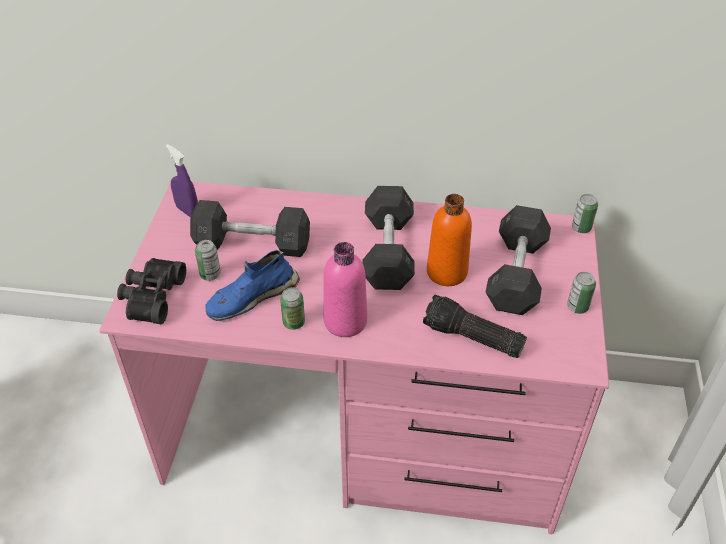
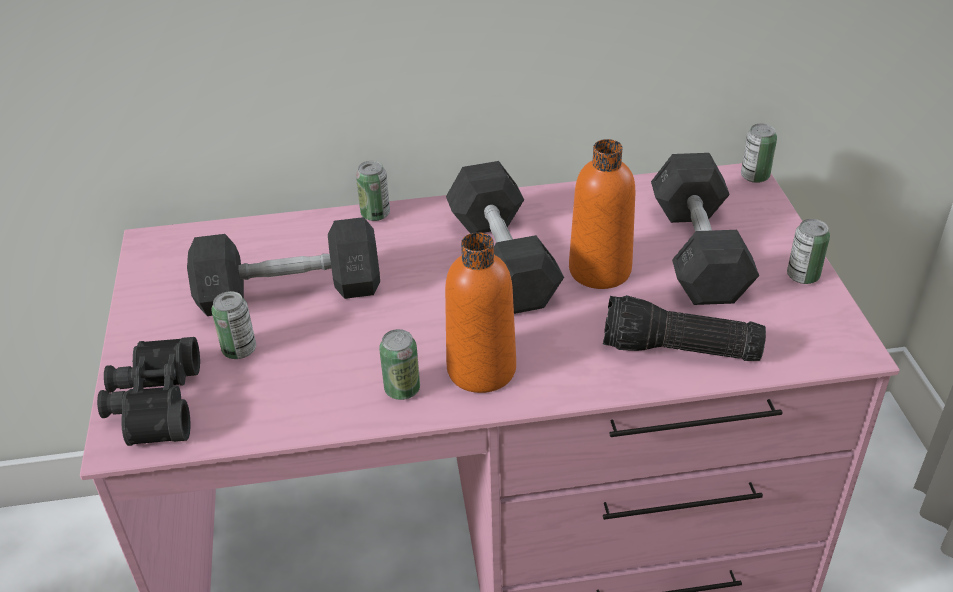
camera: 15 degrees left, 5 degrees down
(187, 211) = (167, 268): purple spray bottle -> none
(252, 297) = (320, 368): blue shoe -> none
(323, 201) = (375, 214): none -> can
(345, 321) = (481, 369): pink bottle -> orange bottle

